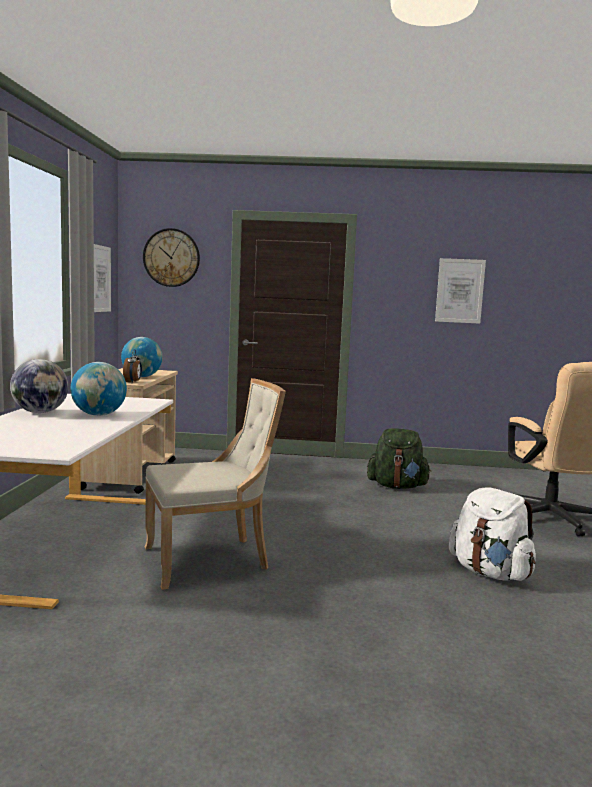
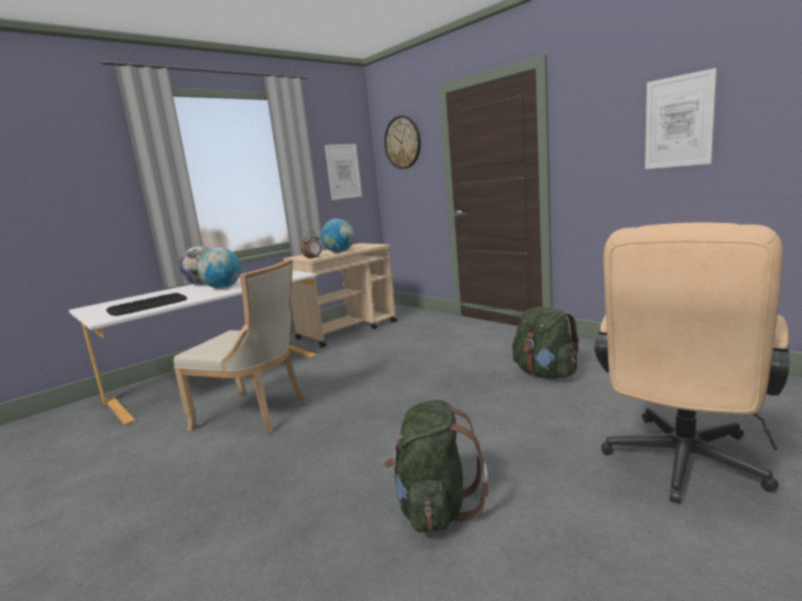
camera: 45 degrees right, 5 degrees up
(63, 436) = (148, 305): none -> keyboard
(490, 573) = (435, 507): white backpack -> green backpack

